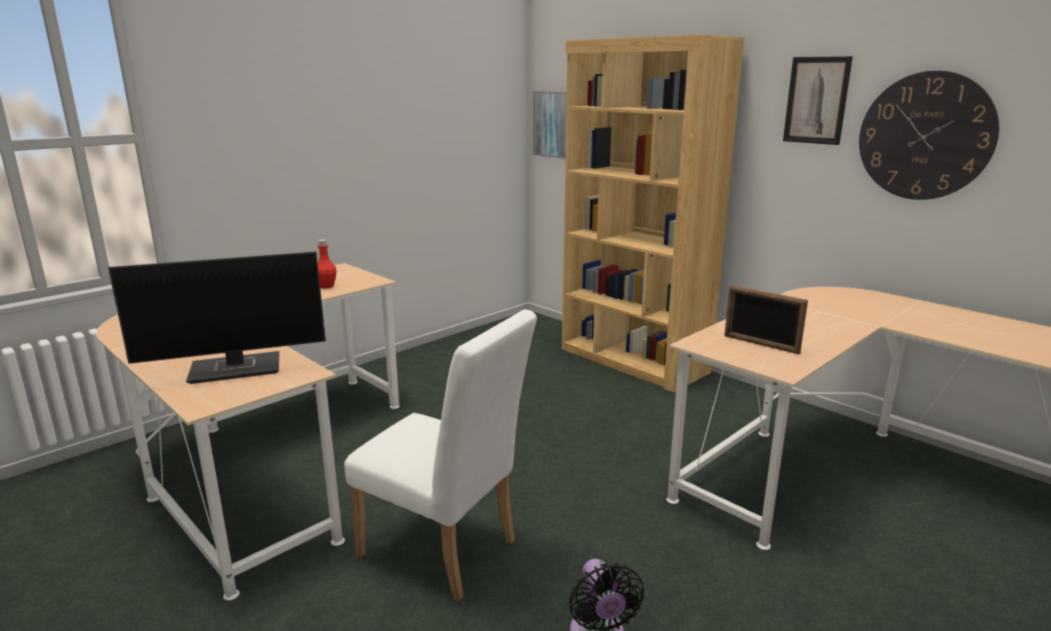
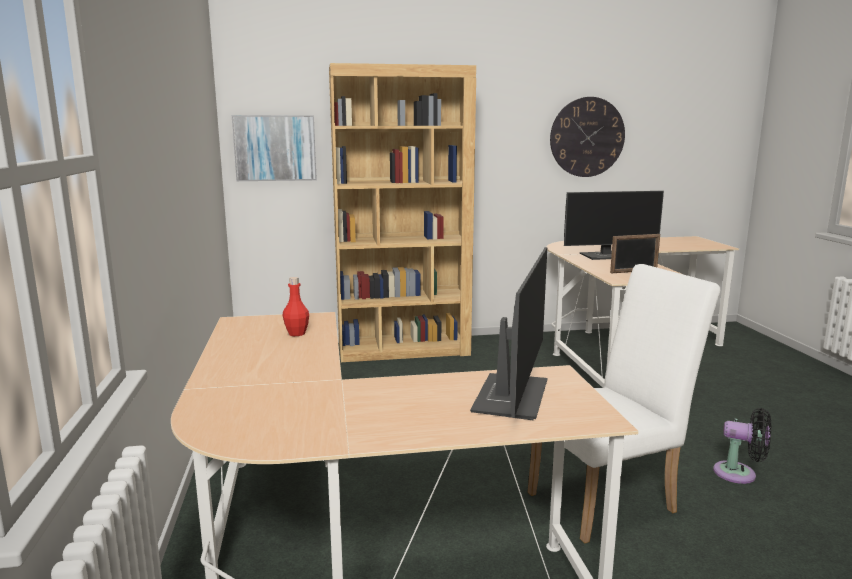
camera: 55 degrees left, 5 degrees down
(816, 100) = (518, 117): picture -> none
(821, 320) = (608, 256): none -> monitor

